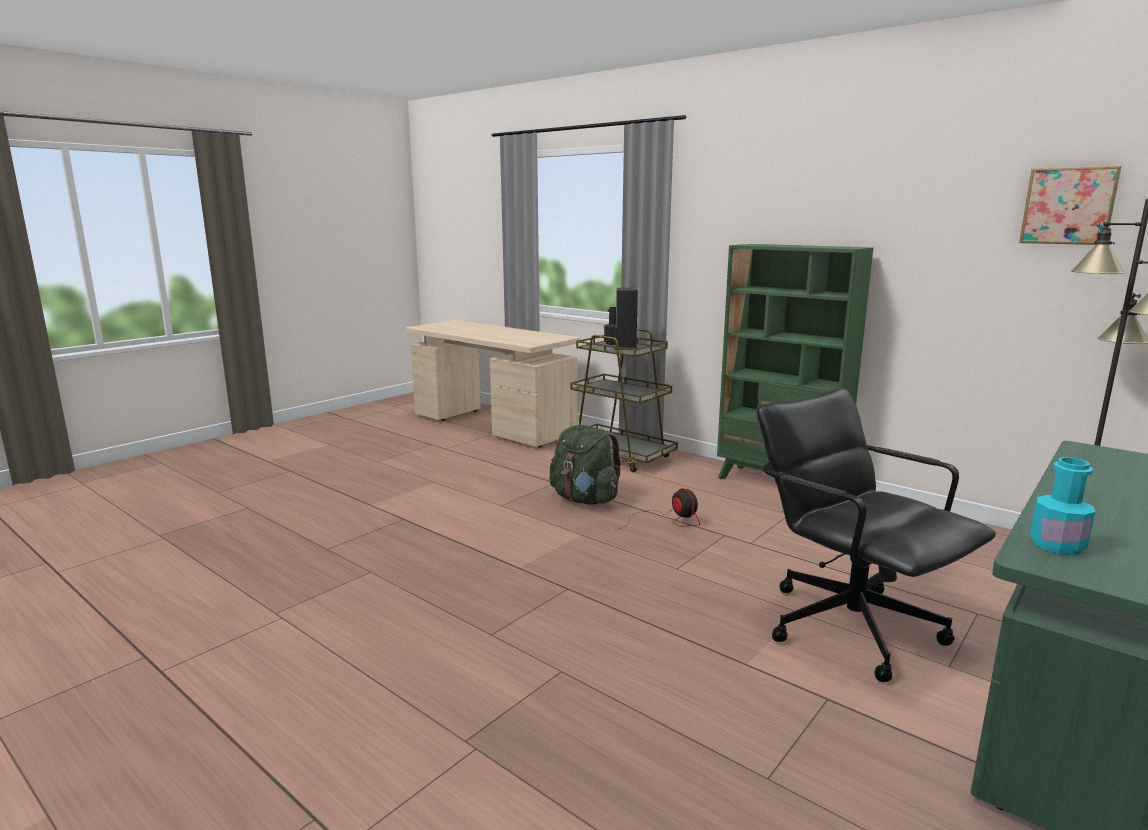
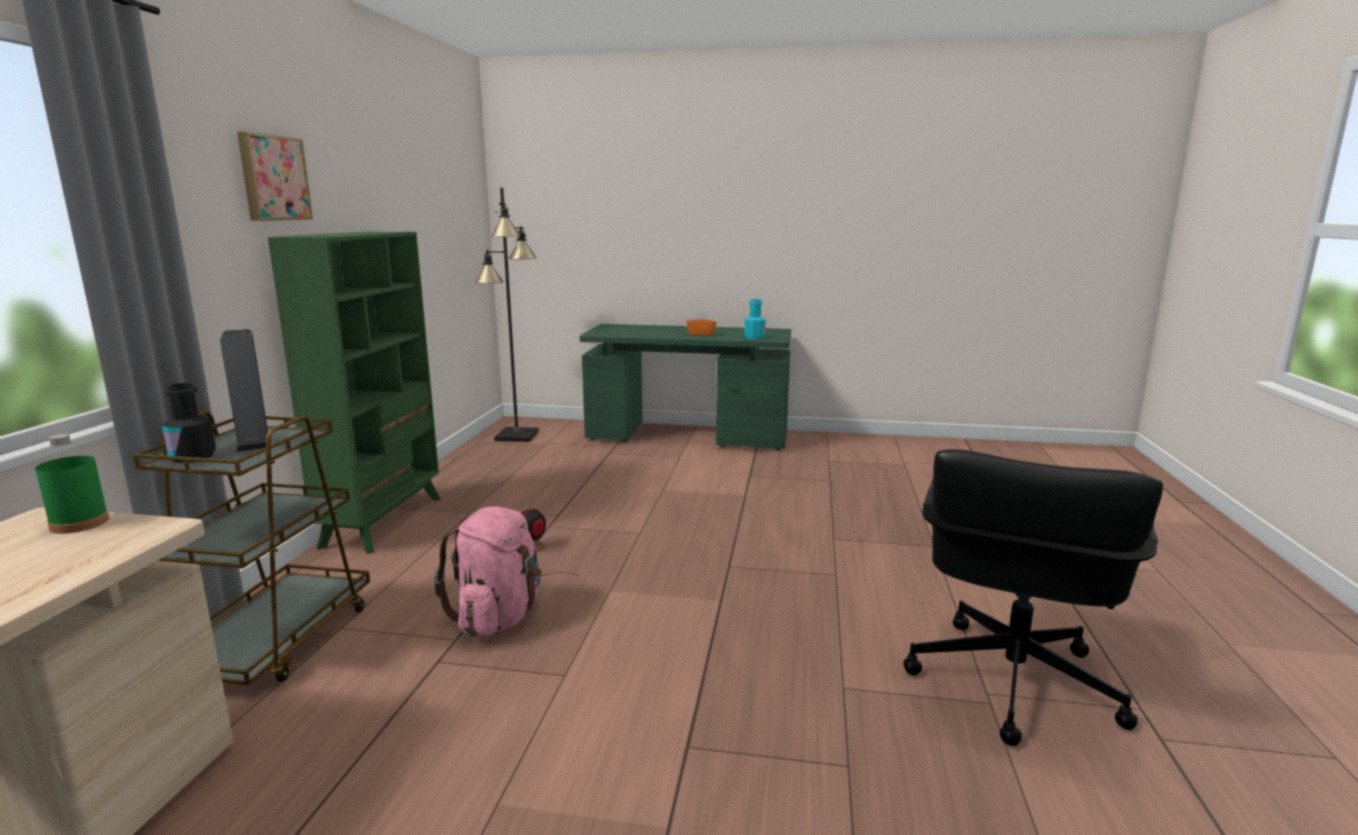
camera: 120 degrees left, 0 degrees up
(551, 340) = (79, 523): none -> green bottle
(584, 499) = (498, 617): green backpack -> pink backpack
(851, 626) = (663, 476): black office chair -> black office chair (1010, 683)
(1068, 206) = (437, 191): picture -> picture (272, 178)
(1098, 511) = (701, 334): none -> orange tissue box

